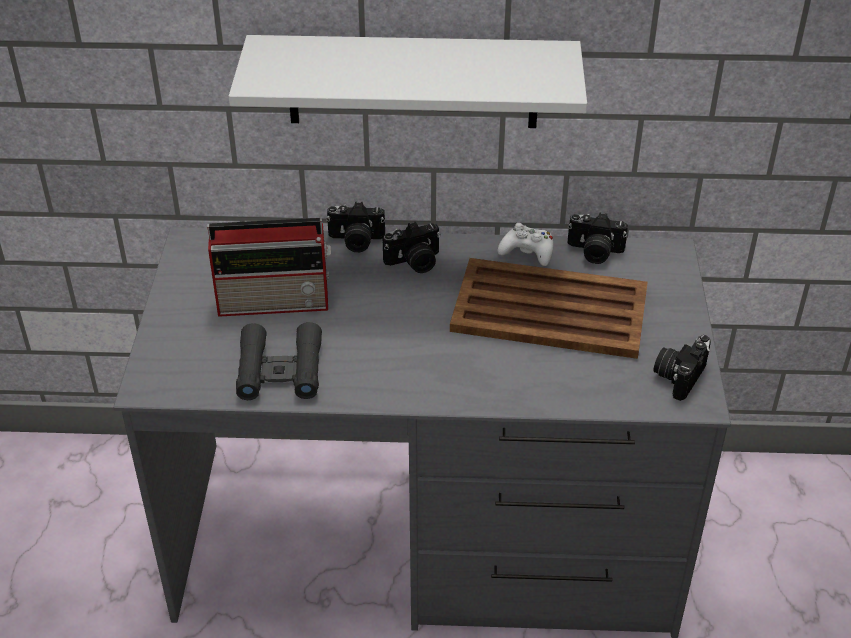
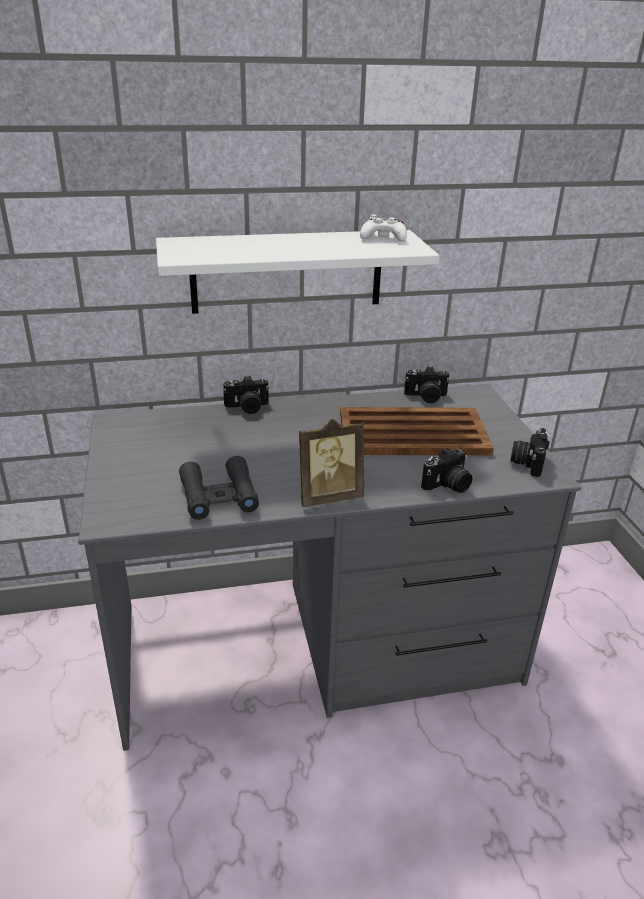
camera: 15 degrees left, 10 degrees down
(276, 301) = (198, 451): radio -> none
(406, 390) = (328, 496): none -> picture frame
(414, 263) = (298, 416): camera -> camera (448, 485)
(527, 251) = (378, 401): white game controller -> white game controller (383, 238)

